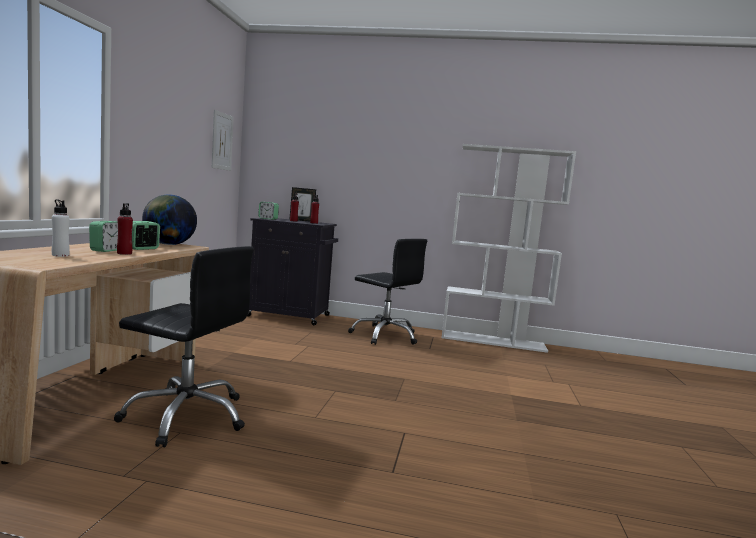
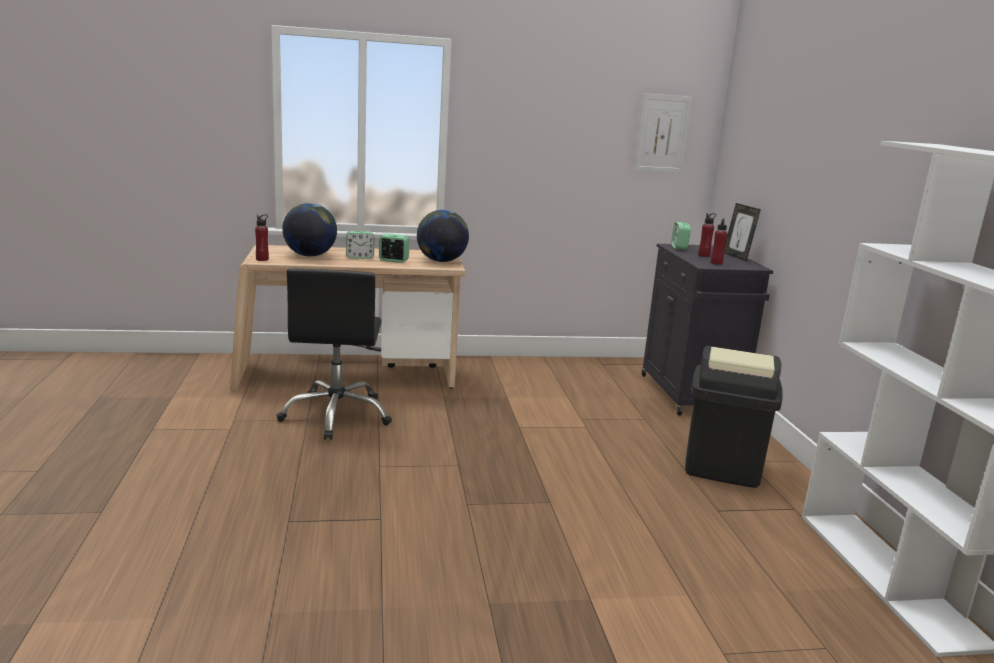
camera: 70 degrees right, 10 degrees up
(60, 255) = (310, 255): white bottle -> globe
(124, 253) = (353, 262): red bottle -> red bottle (262, 259)
(385, 335) = (722, 468): black office chair -> black trash can

